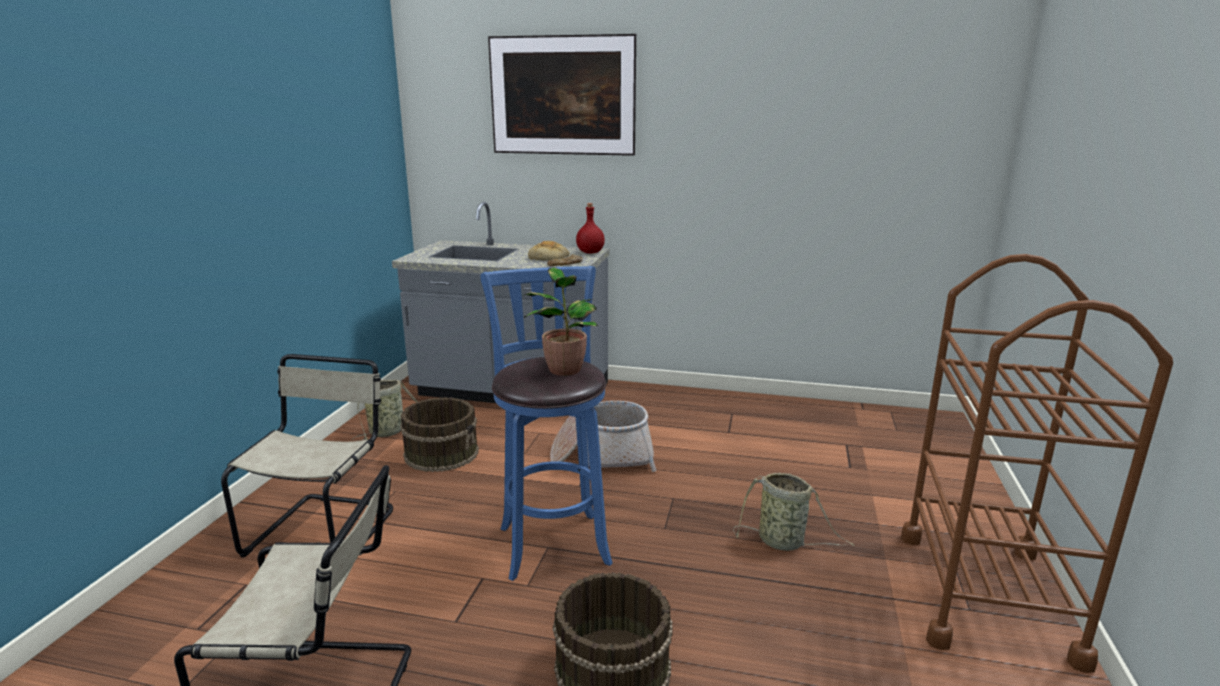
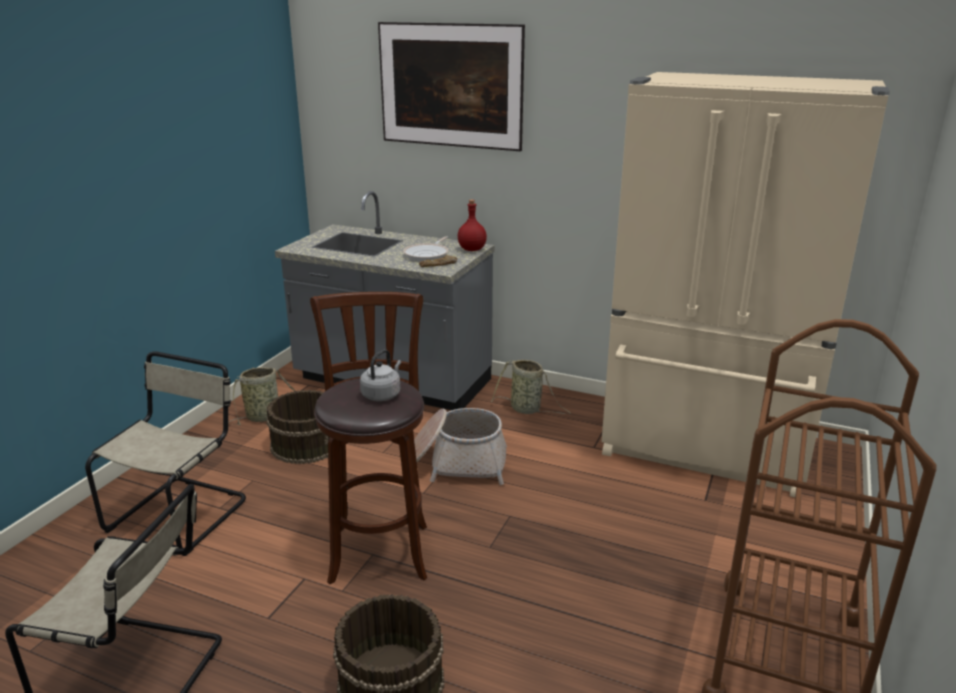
camera: 10 degrees right, 5 degrees up
(550, 257) = (428, 254): bread -> frying pan
(553, 541) = (379, 549): blue stool -> brown stool
(563, 369) = (382, 394): potted plant -> grey kettle
(784, 542) = (601, 576): basket -> basket (527, 409)
(831, 424) = (705, 448): none -> beige fridge

